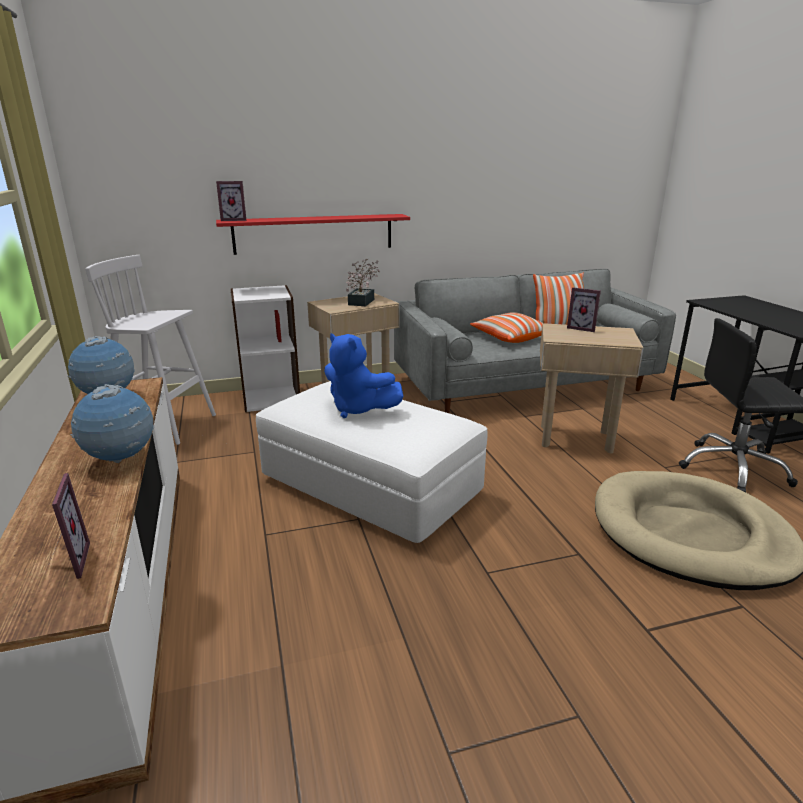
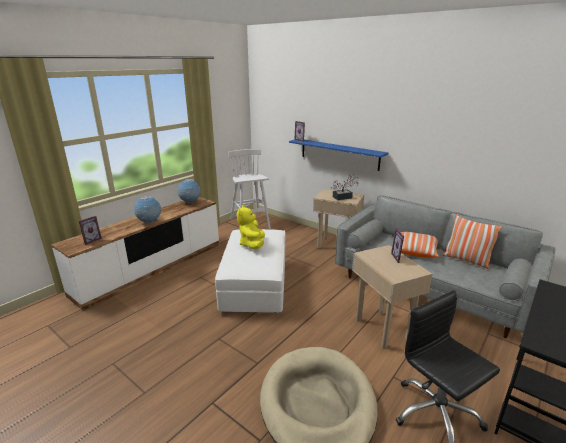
camera: 55 degrees right, 0 degrees up
(271, 398) = (300, 231): white bookcase -> none
(314, 233) = (339, 154): red shelf -> blue shelf
(358, 409) = (252, 244): blue plush toy -> yellow plush toy

